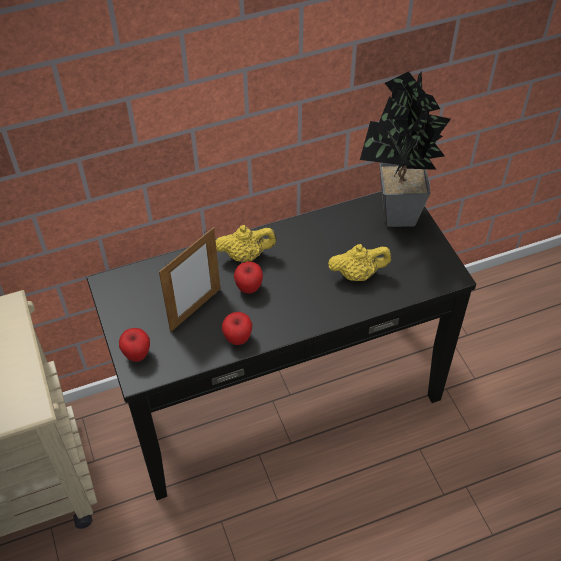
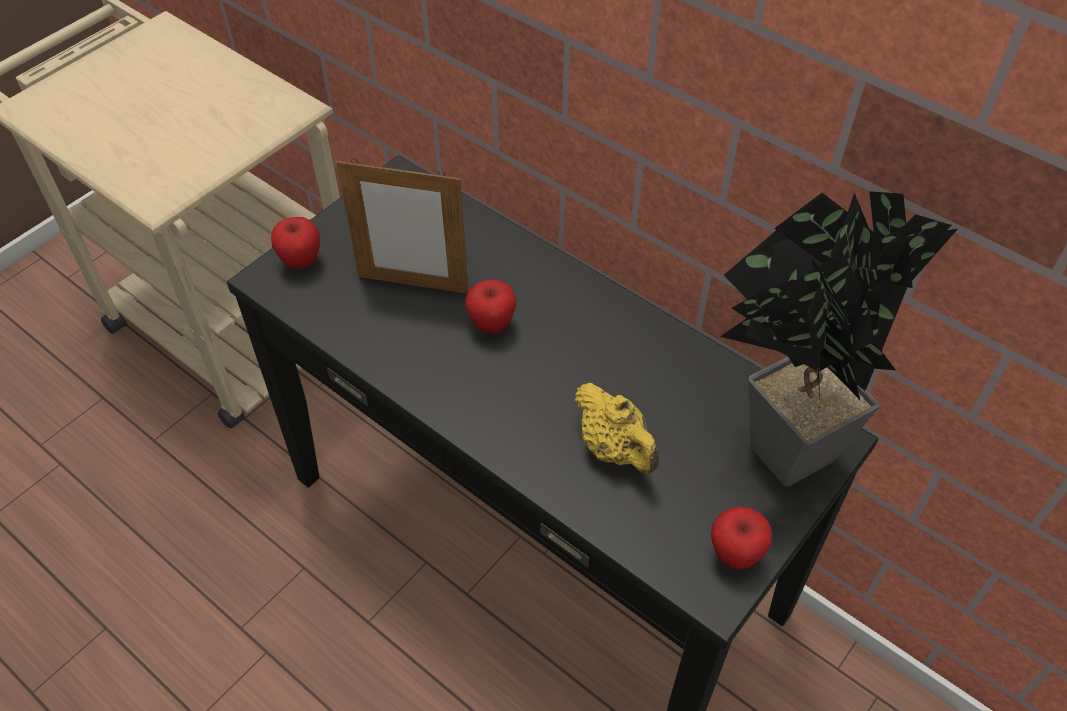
camera: 60 degrees right, 0 degrees up
(238, 338) = (391, 354): apple -> apple (735, 554)
(246, 255) = (550, 294): yellow teapot -> none

